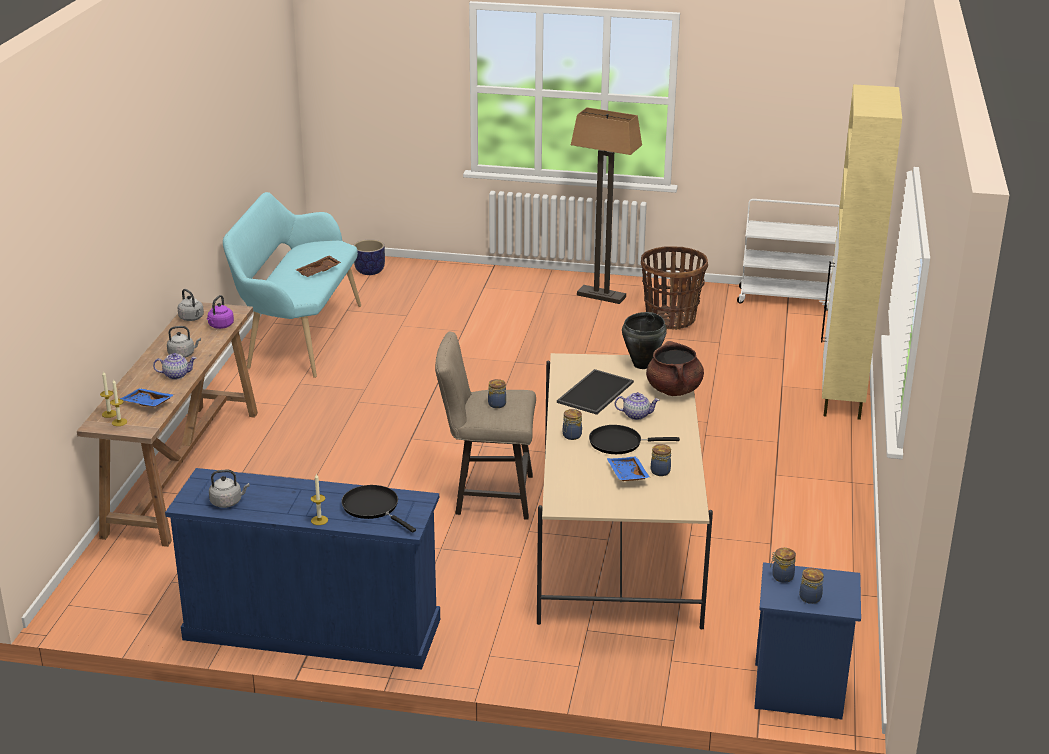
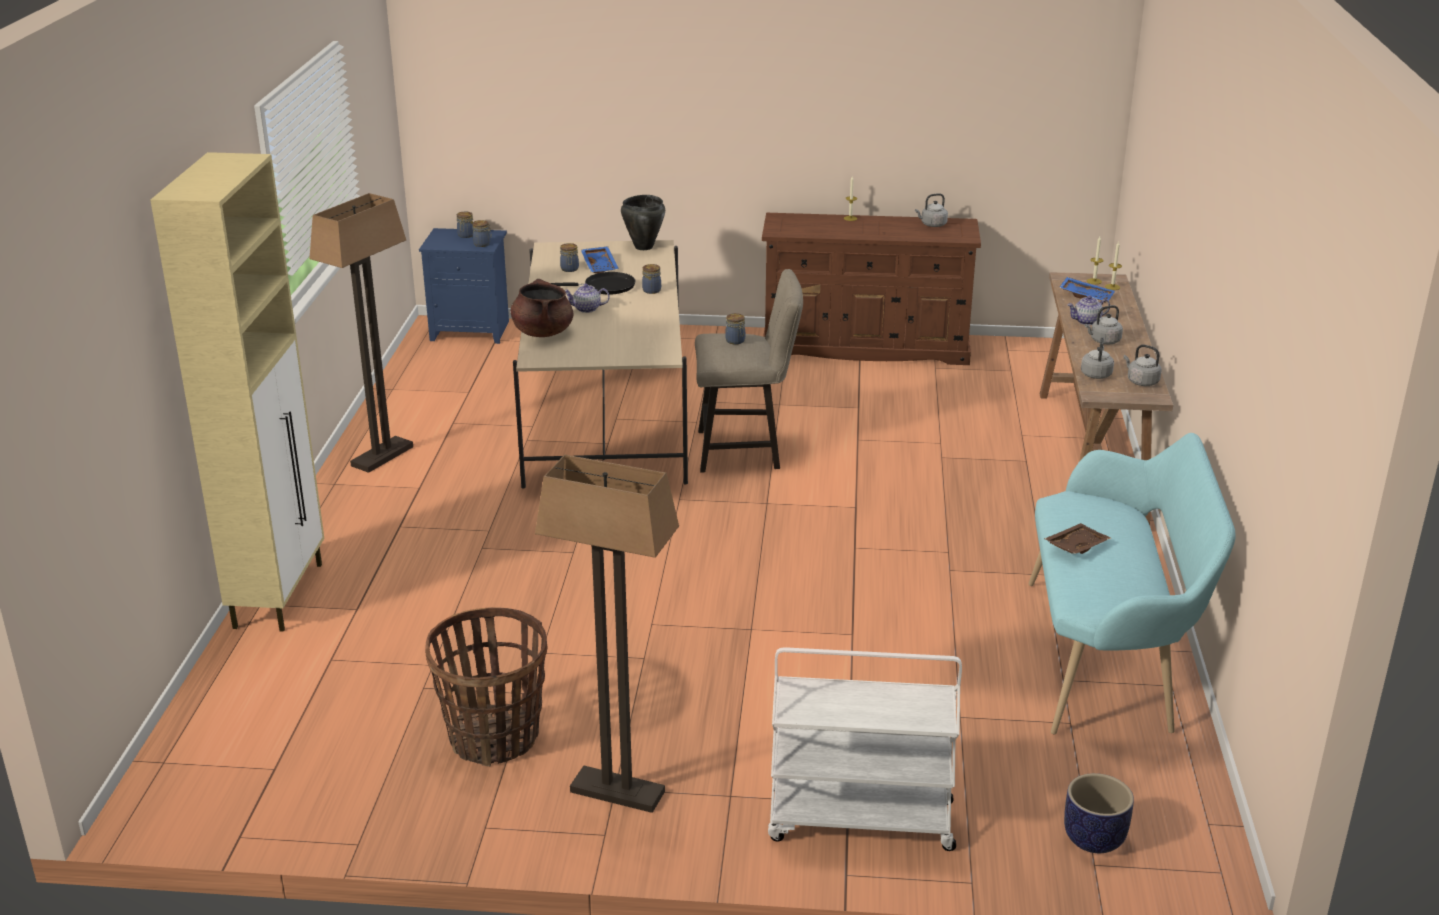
camera: 175 degrees right, 0 degrees up
(220, 326) = (1096, 374): purple kettle -> grey kettle
(311, 629) = (866, 347): blue dresser -> brown dresser
(373, 507) = (811, 226): black frying pan -> none
(596, 393) = (628, 326): tray -> none
(643, 365) = (573, 356): black cooking pot -> black cooking pot (643, 247)
(785, 298) = (258, 809): white cart -> white cart (859, 821)
(823, 507) = (382, 456): none -> floor lamp

